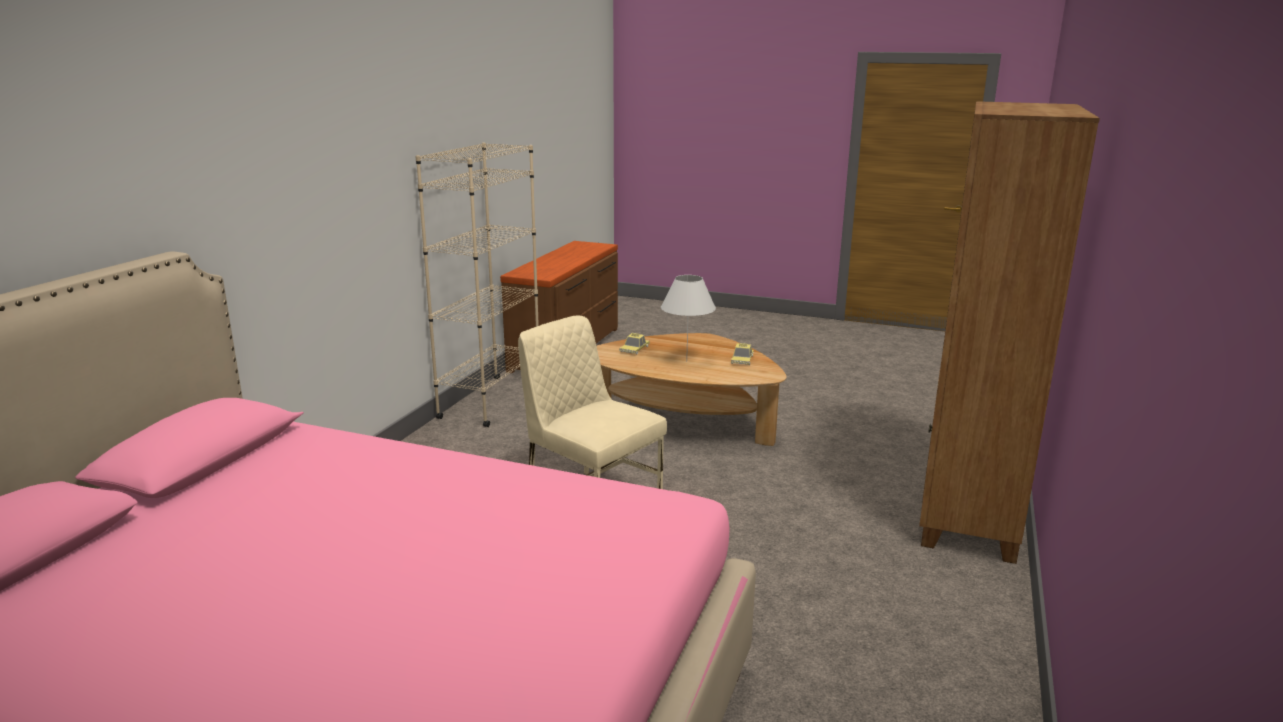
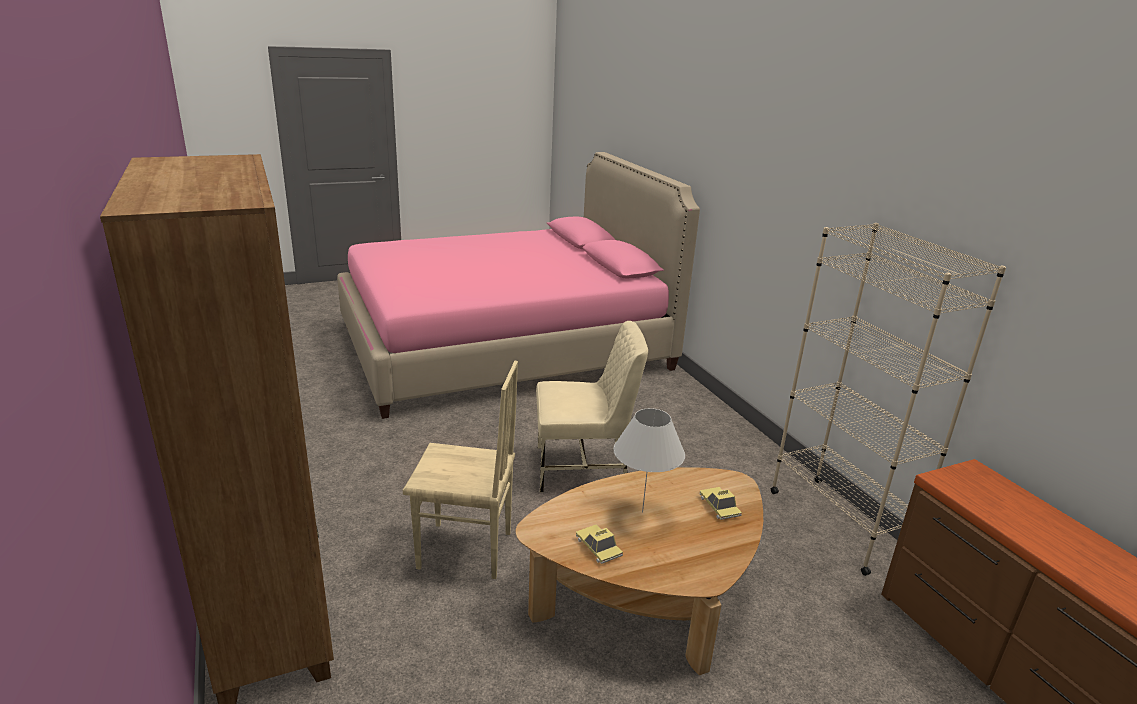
camera: 135 degrees right, 5 degrees up
(780, 490) = (465, 551): none -> beige chair

